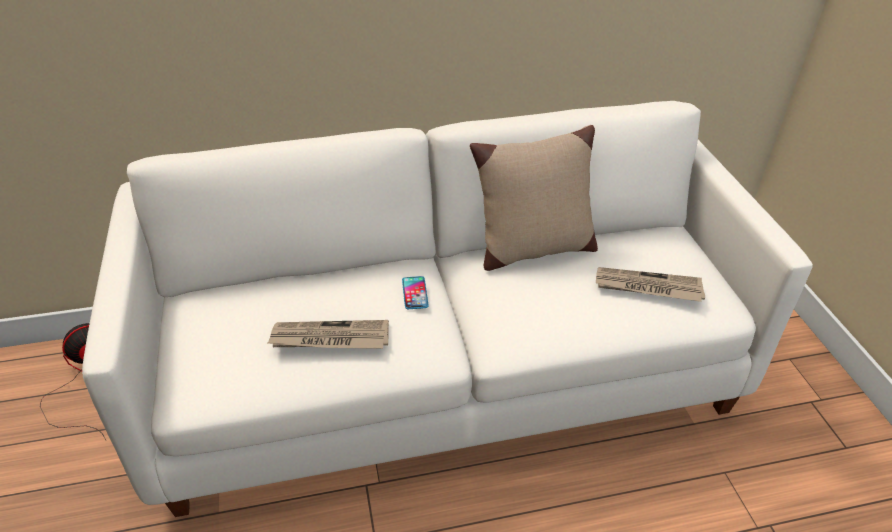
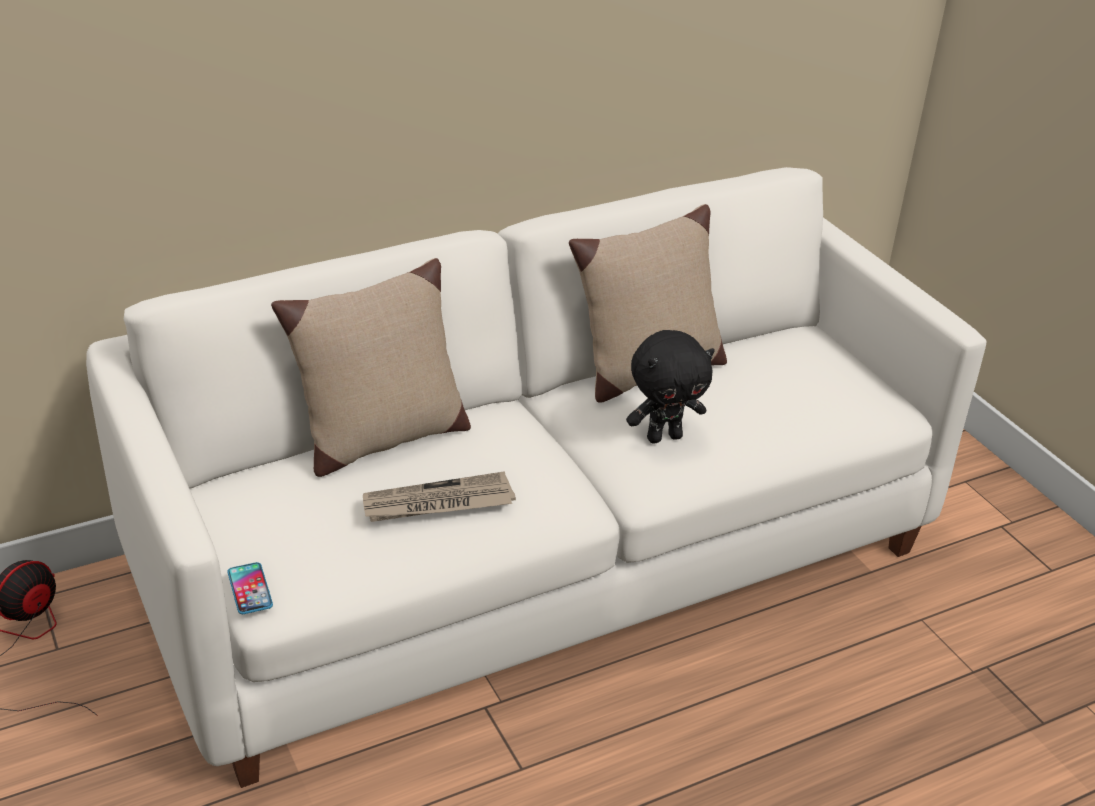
camera: 15 degrees left, 5 degrees down
(313, 278) = (380, 439): none -> beige pillow
(415, 293) = (522, 439): phone -> phone (250, 589)
(526, 306) = (664, 437): none -> black plush toy
(647, 287) = (800, 397): newspaper -> none

